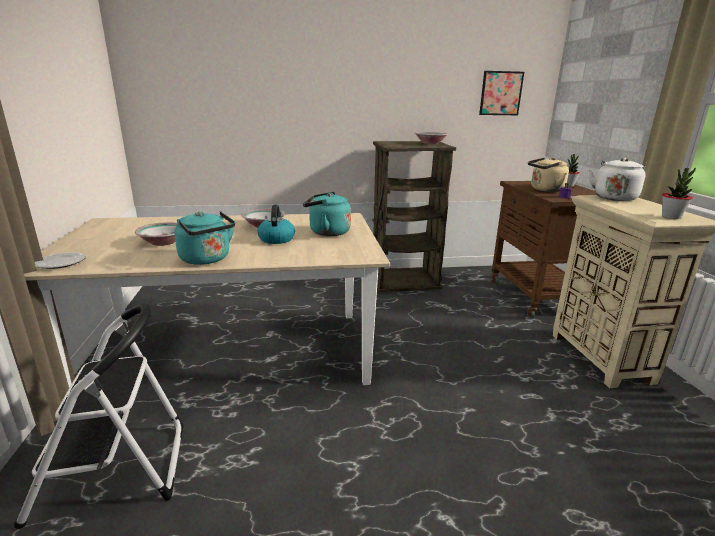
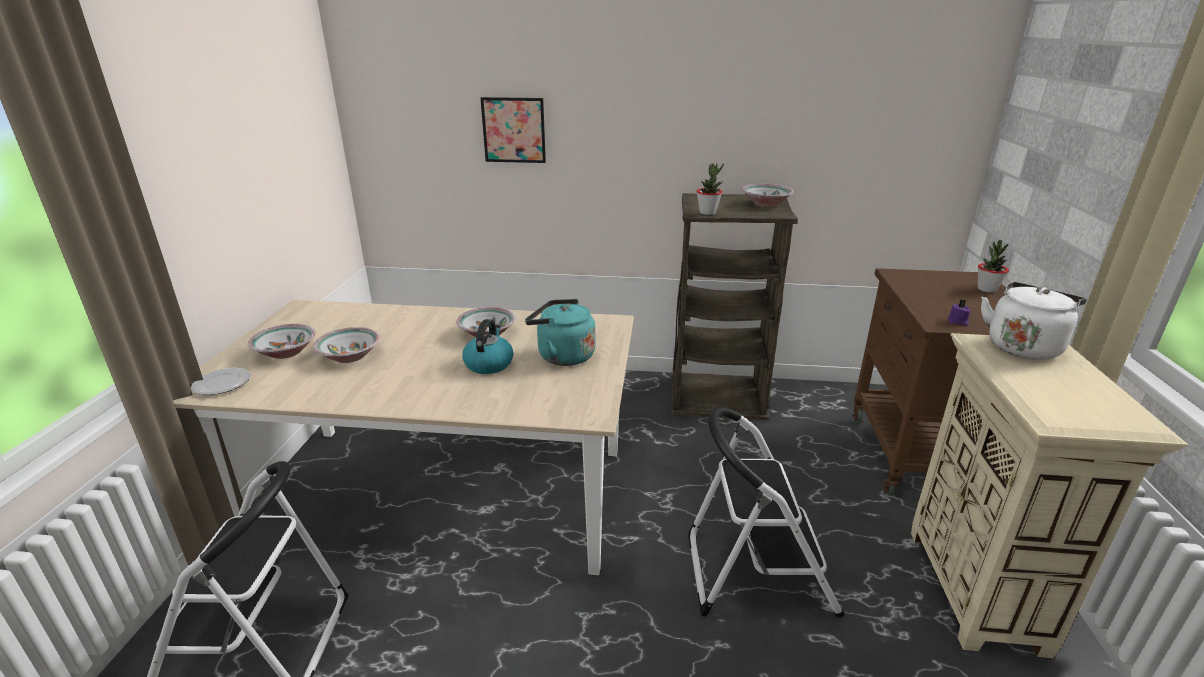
camera: 15 degrees right, 5 degrees up
(106, 243) = (285, 352): none -> bowl
(207, 259) = (384, 397): turquoise kettle -> none
(471, 368) = (753, 572): none -> step ladder
(501, 93) = (898, 122): picture -> picture (514, 130)
(545, 190) = (937, 298): beige kettle -> none
(671, 217) = (1086, 414): potted plant -> potted plant (707, 212)

